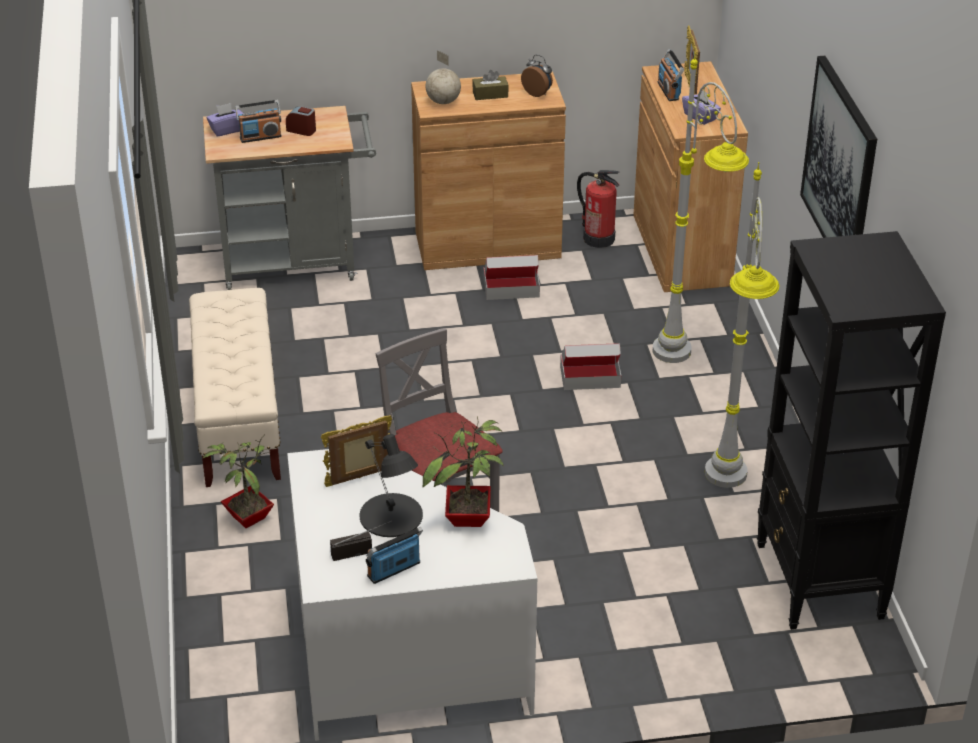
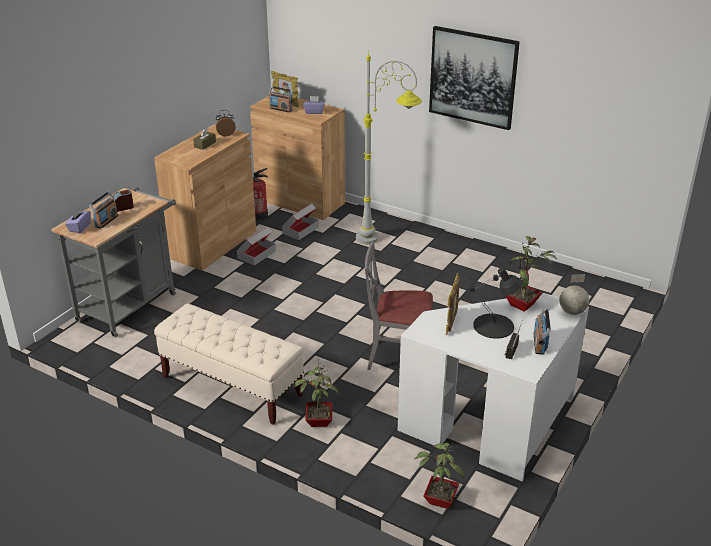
camera: 50 degrees left, 5 degrees down
(211, 683) = (439, 500): none -> potted plant
(443, 101) = (188, 157): globe -> globe (571, 311)
(590, 377) = (354, 267): cardboard box -> cardboard box (300, 230)
(727, 498) = (484, 275): grey floor lamp -> none
(819, 582) = (564, 281): black bookcase -> none

